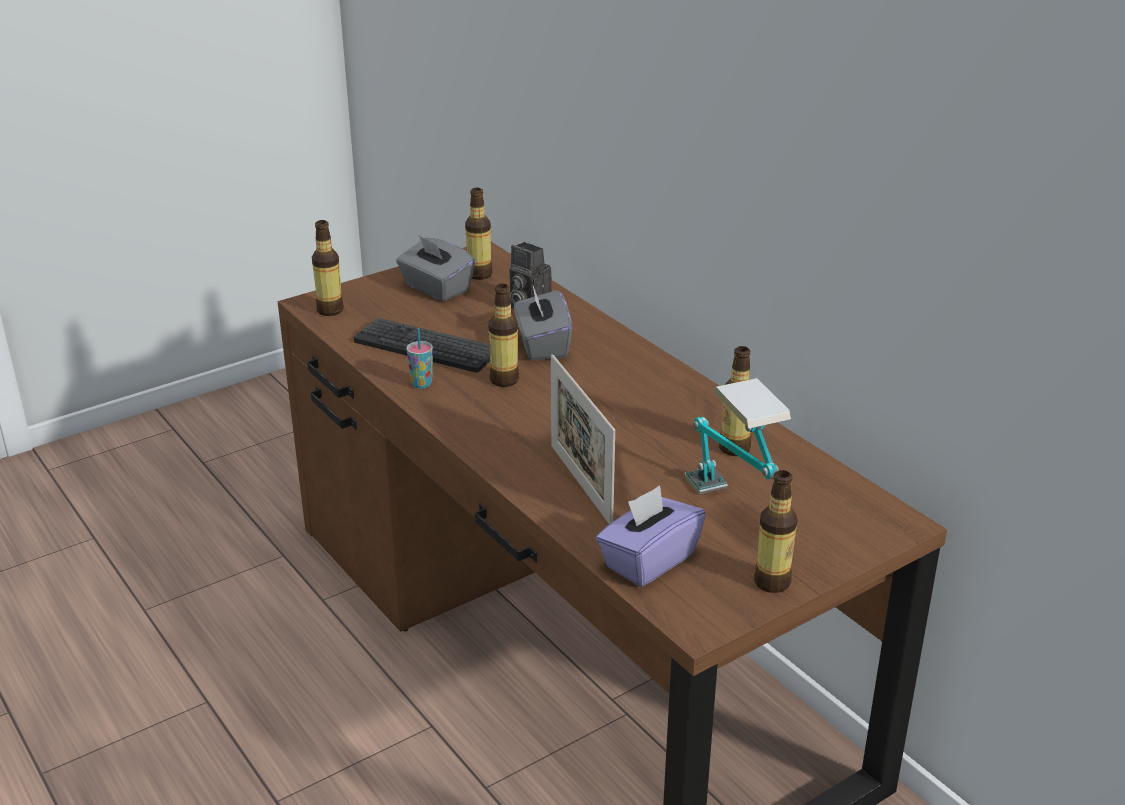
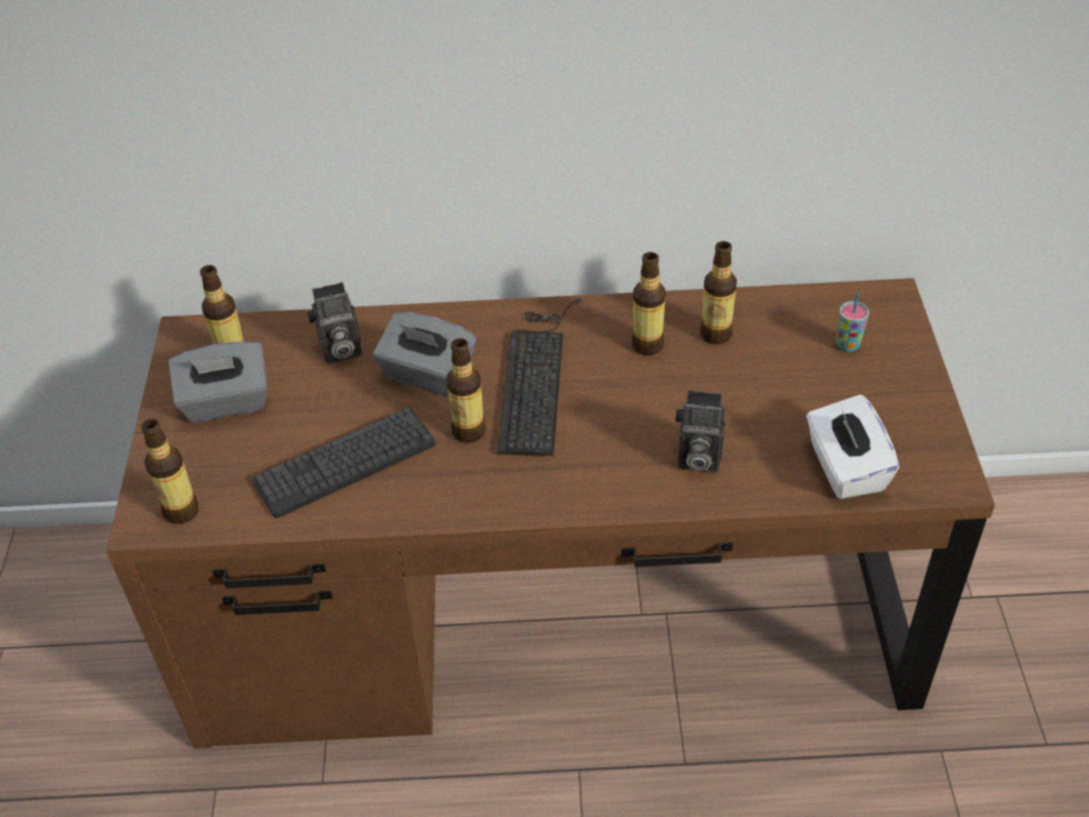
camera: 55 degrees left, 15 degrees up
(421, 384) = (419, 497): cup -> cup (847, 345)
(580, 484) = (696, 458): picture frame -> camera
(590, 387) = (536, 377): none -> keyboard
(648, 560) = (845, 468): purple tissue box -> white tissue box
(730, 512) = (809, 384): table lamp -> none
(772, 582) = (922, 408): bottle -> bottle (647, 345)

